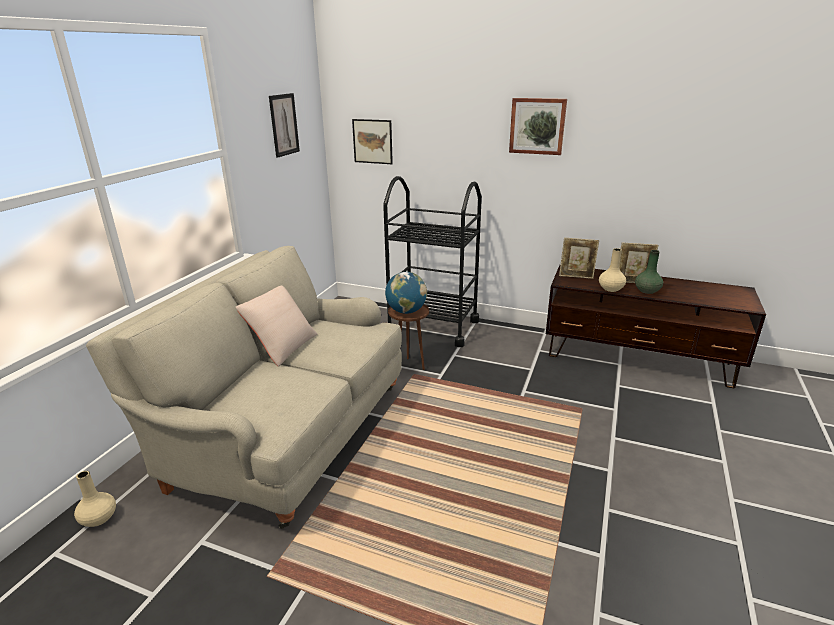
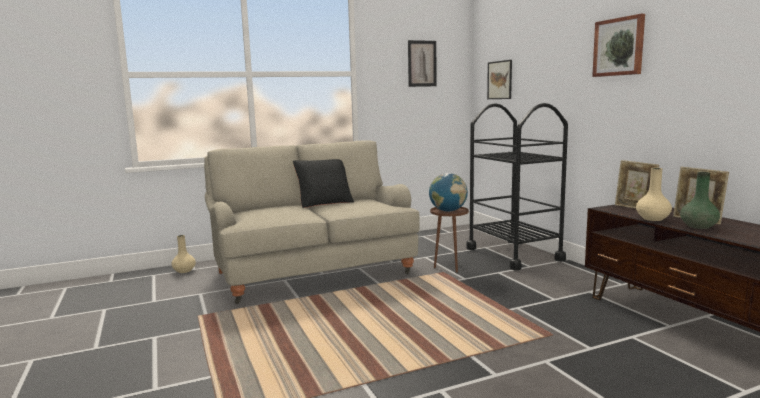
camera: 45 degrees right, 15 degrees down
(282, 346) = (324, 202): beige pillow -> black pillow

